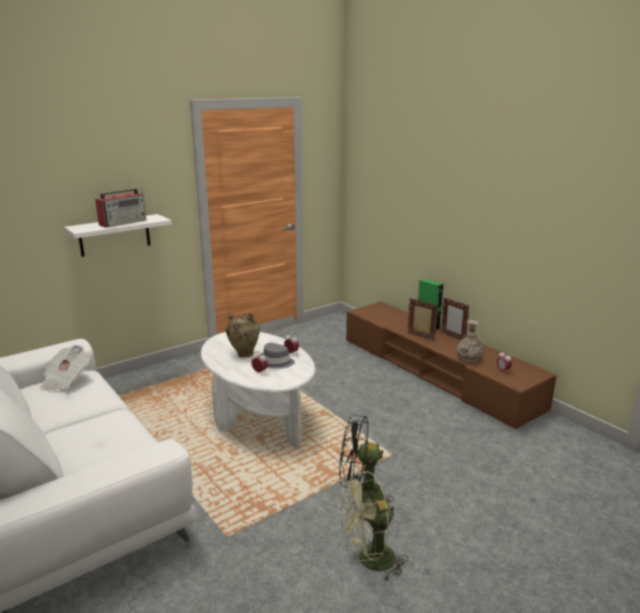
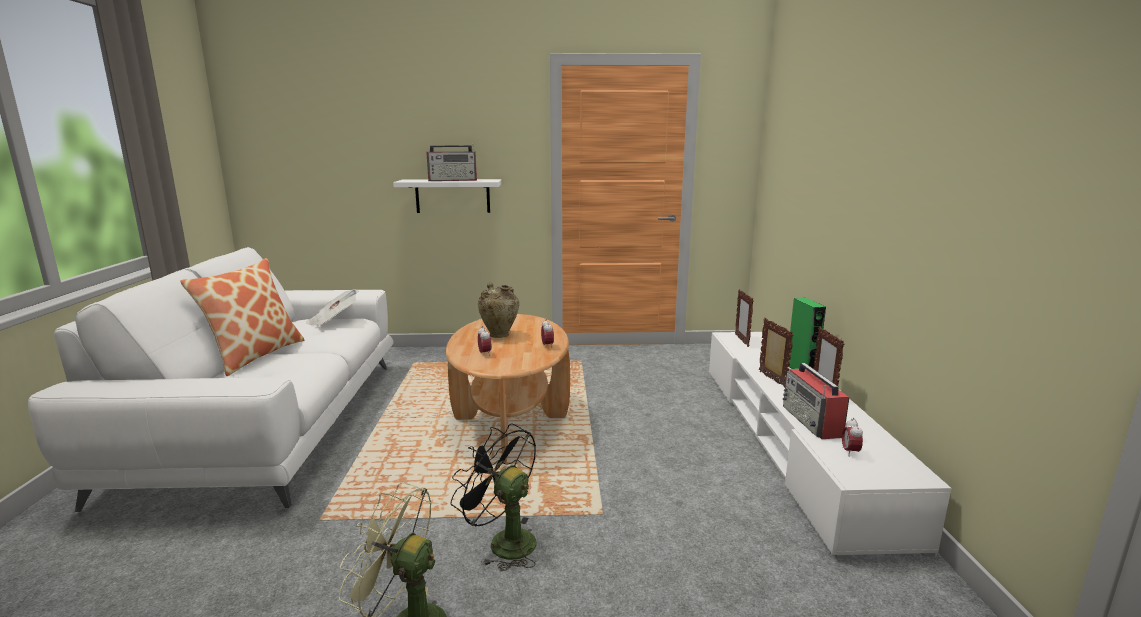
camera: 35 degrees right, 5 degrees down
(54, 434) = (254, 355): none -> pillow
(259, 417) = (510, 419): white coffee table -> brown coffee table
(276, 362) = (517, 349): grey hat -> none
(372, 313) = (742, 340): none -> picture frame
(436, 373) = (791, 441): brown tv stand -> white tv stand
(469, 358) = (812, 421): vase -> radio

